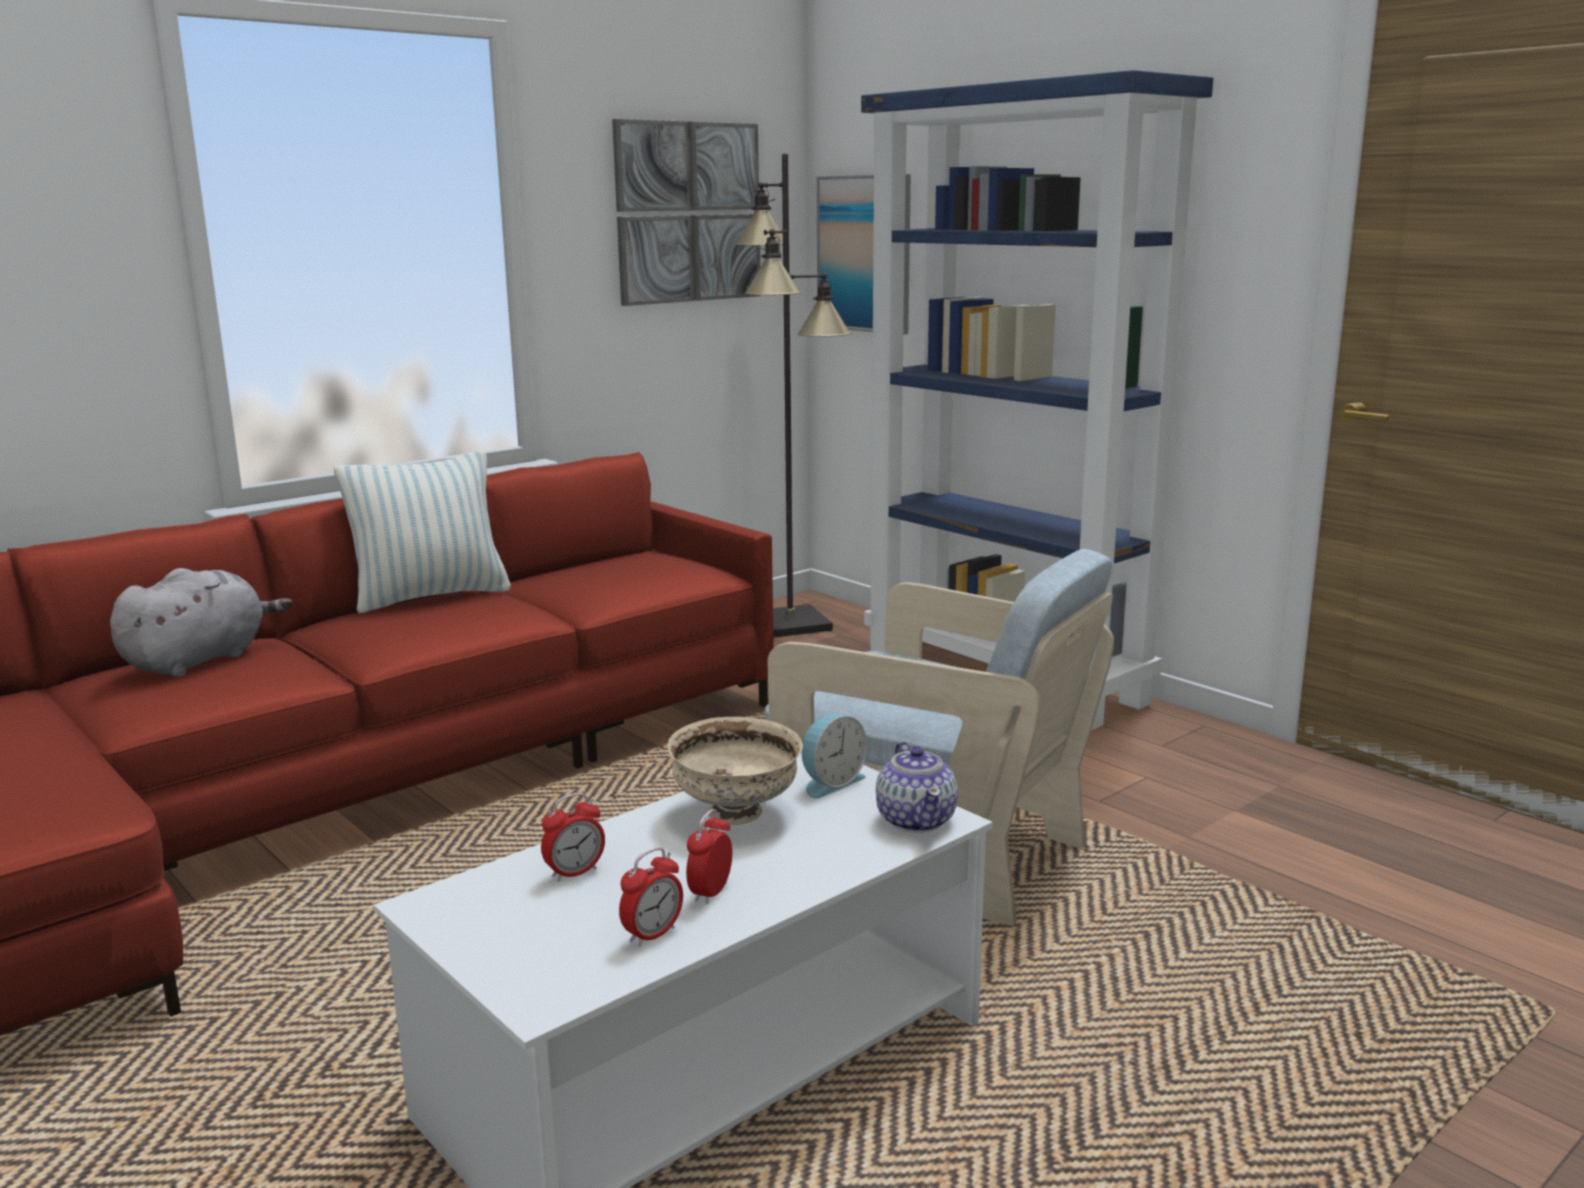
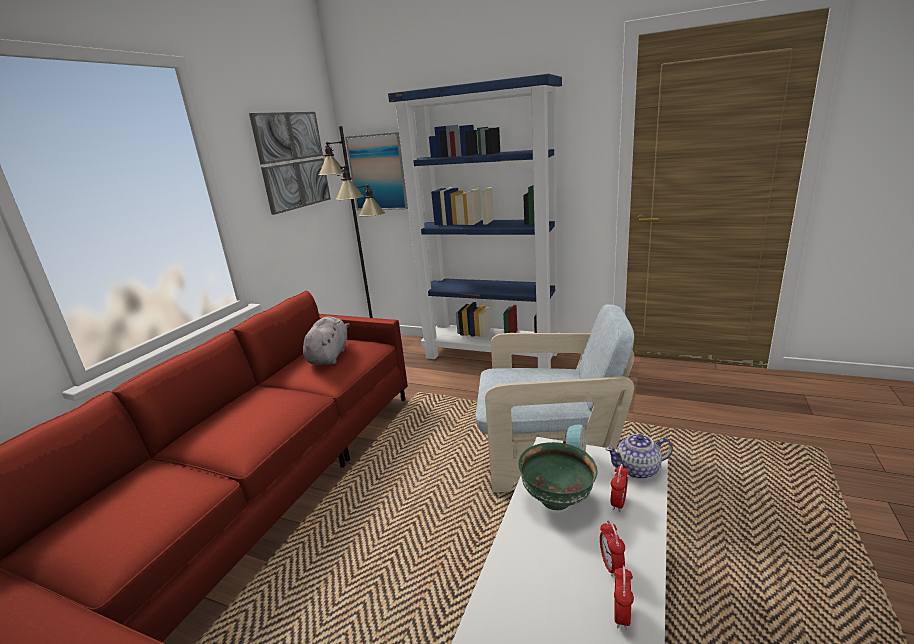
camera: 25 degrees left, 5 degrees up
(200, 660) = (120, 500): grey plush toy -> grey plush toy (329, 356)
(431, 597) = (237, 403): pillow -> none
(574, 872) = (527, 584): alarm clock -> alarm clock (618, 503)
(737, 814) = (557, 499): beige bowl -> green bowl
(916, 820) = (638, 469): teapot -> teapot turned 120 degrees clockwise

